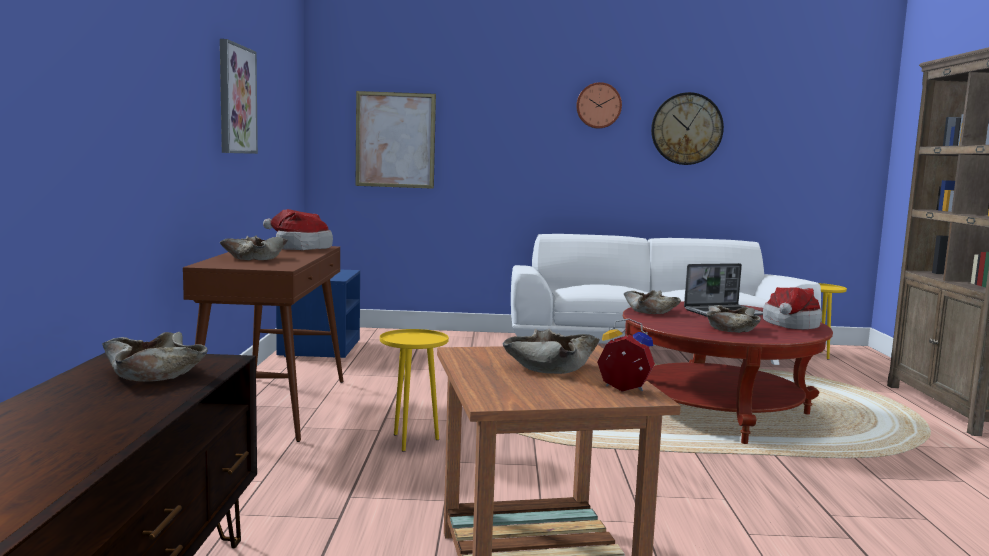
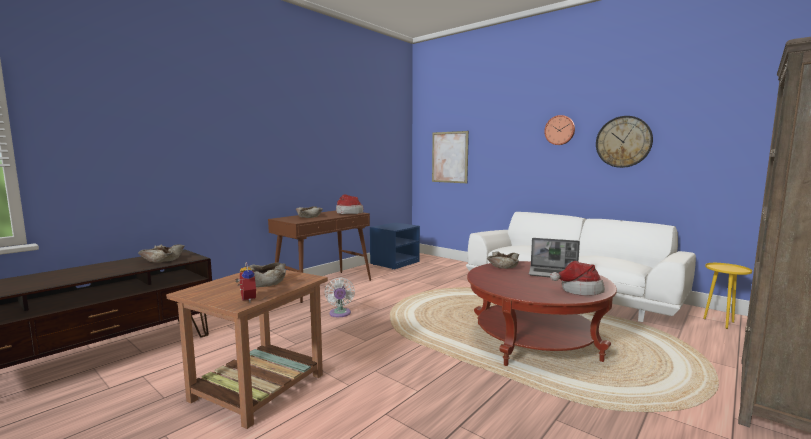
camera: 40 degrees right, 0 degrees up
(236, 99) = (332, 143): picture -> none
(412, 441) = (340, 314): yellow side table -> white fan
(731, 329) = (520, 285): beige bowl -> none

